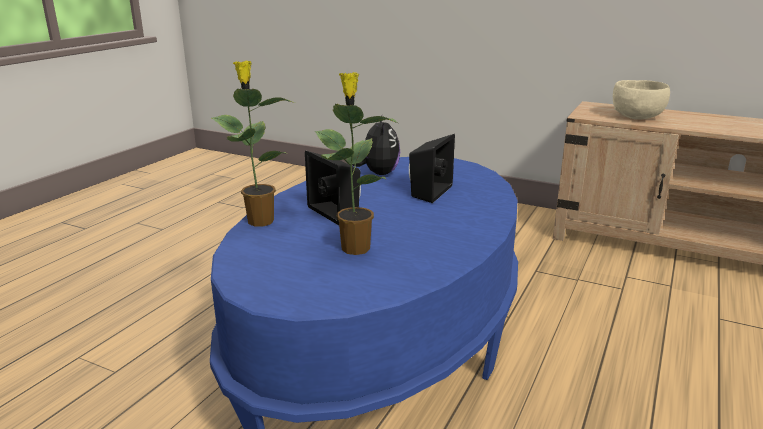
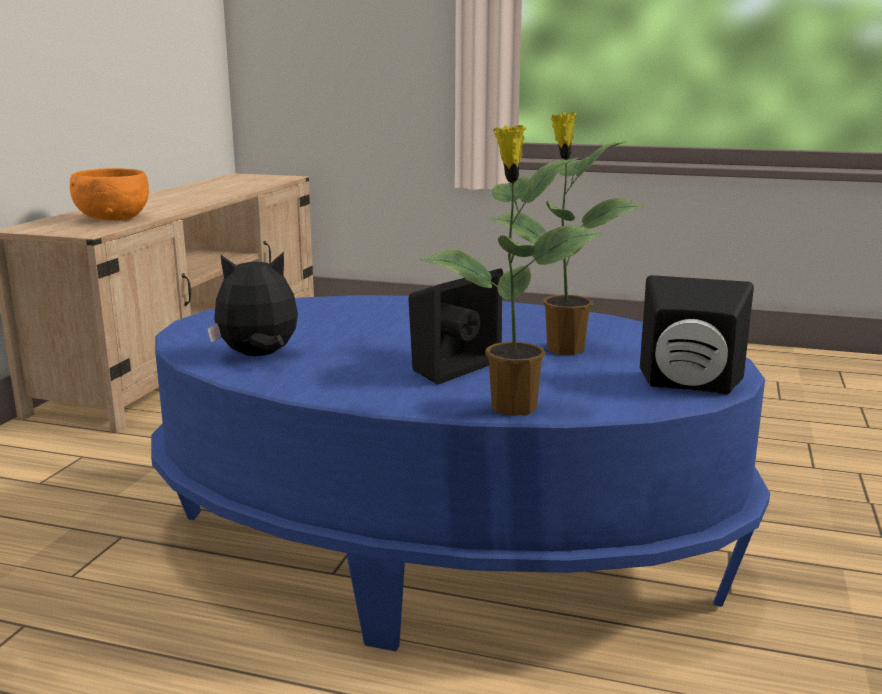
camera: 100 degrees left, 5 degrees down
(427, 192) = (346, 328): black speaker -> black speaker (689, 385)
(637, 117) = (112, 219): beige bowl -> orange bowl

